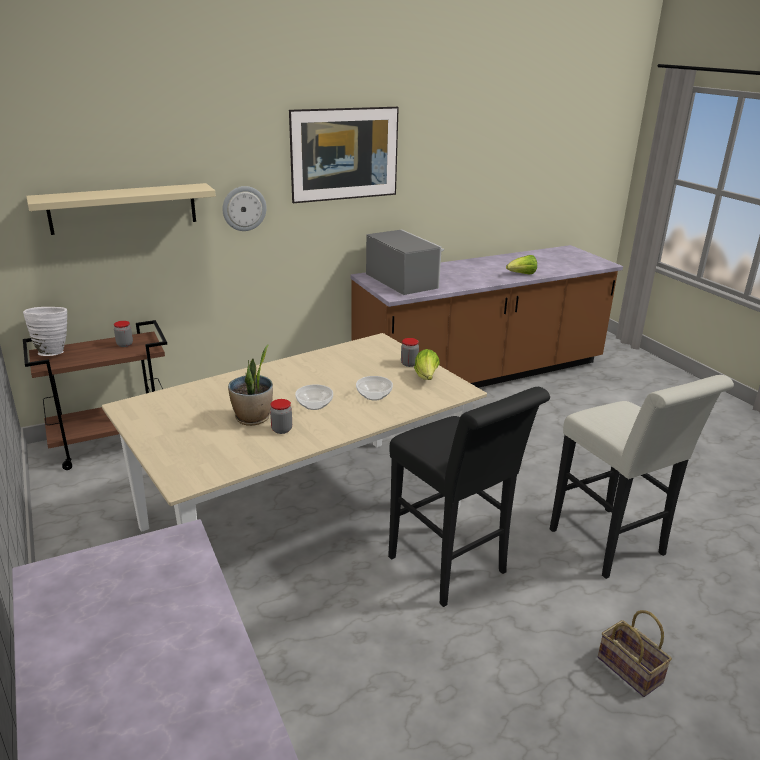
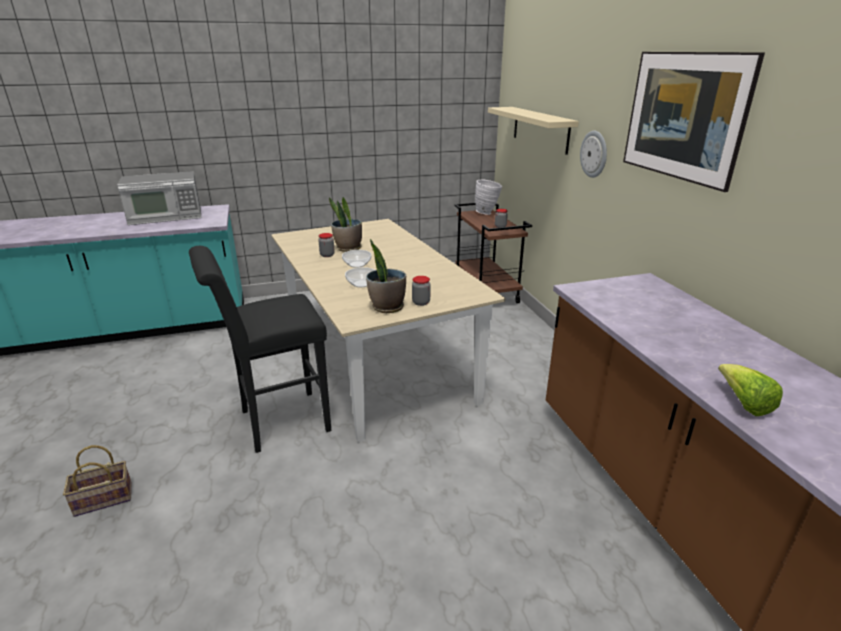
camera: 100 degrees right, 0 degrees up
(402, 280) = (640, 298): microwave -> microwave (166, 216)
(426, 377) = (387, 307): lettuce -> potted plant
(612, 546) = (240, 550): white stool -> none

